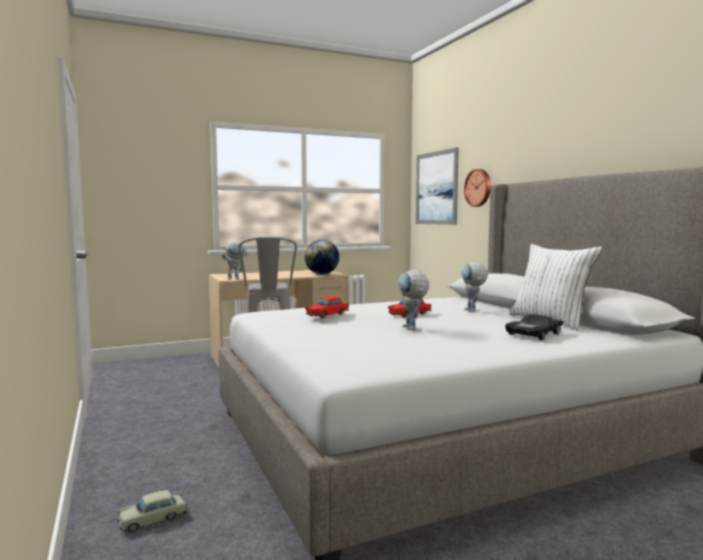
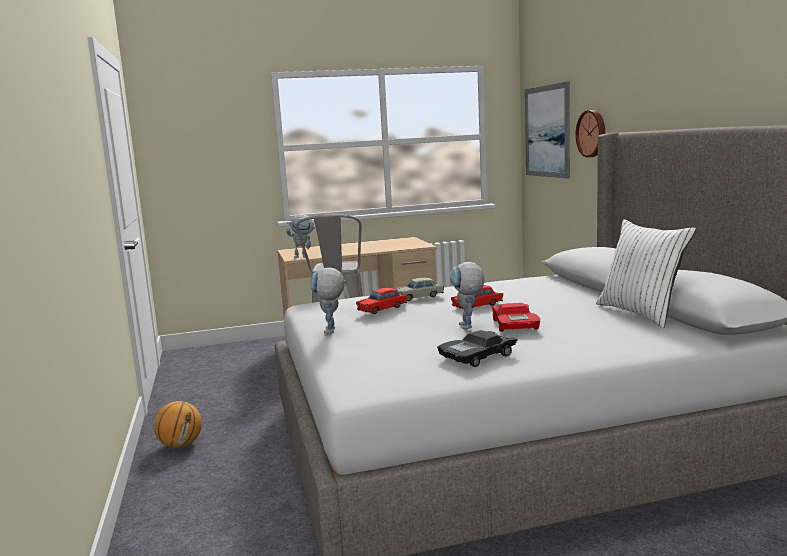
camera: 10 degrees right, 5 degrees up
(126, 444) = (181, 445): none -> basketball
(153, 519) = (193, 525): beige toy car -> beige toy car (419, 297)
(322, 274) = (404, 246): globe -> none
(452, 327) = (514, 325): none -> red toy car
(473, 311) = (556, 299): toy robot -> toy robot (331, 332)
(534, 334) = (605, 335): black toy car -> black toy car (478, 356)

